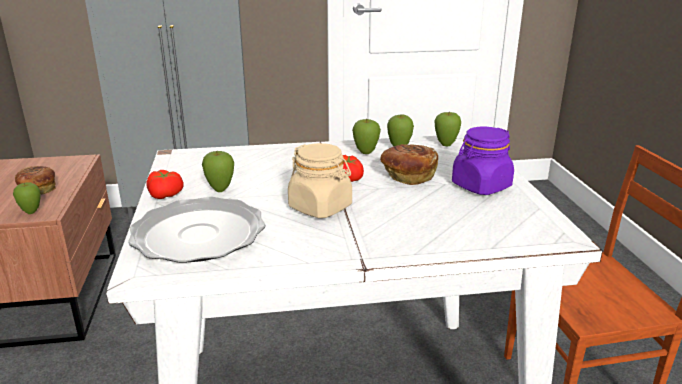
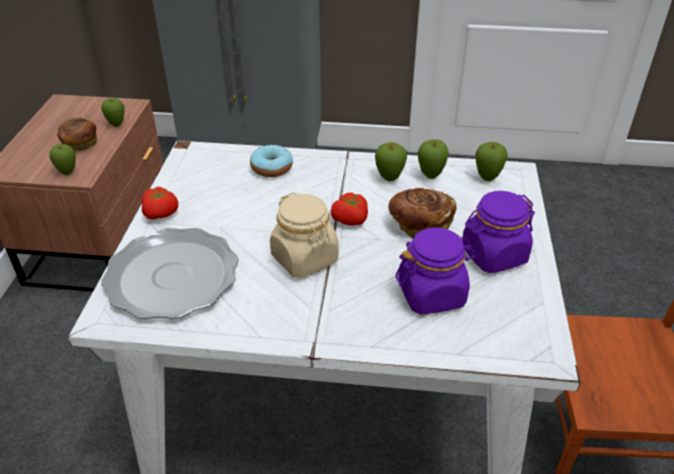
camera: 15 degrees right, 15 degrees up
(220, 190) = (216, 214): apple -> apple (117, 125)
(258, 157) = (272, 168): none -> donut
(446, 215) = (432, 294): none -> purple jar

